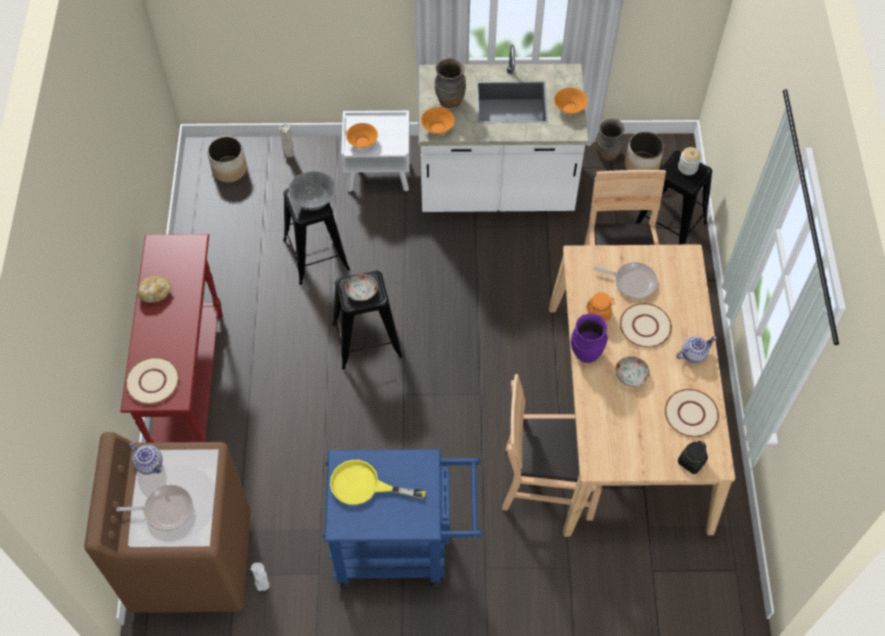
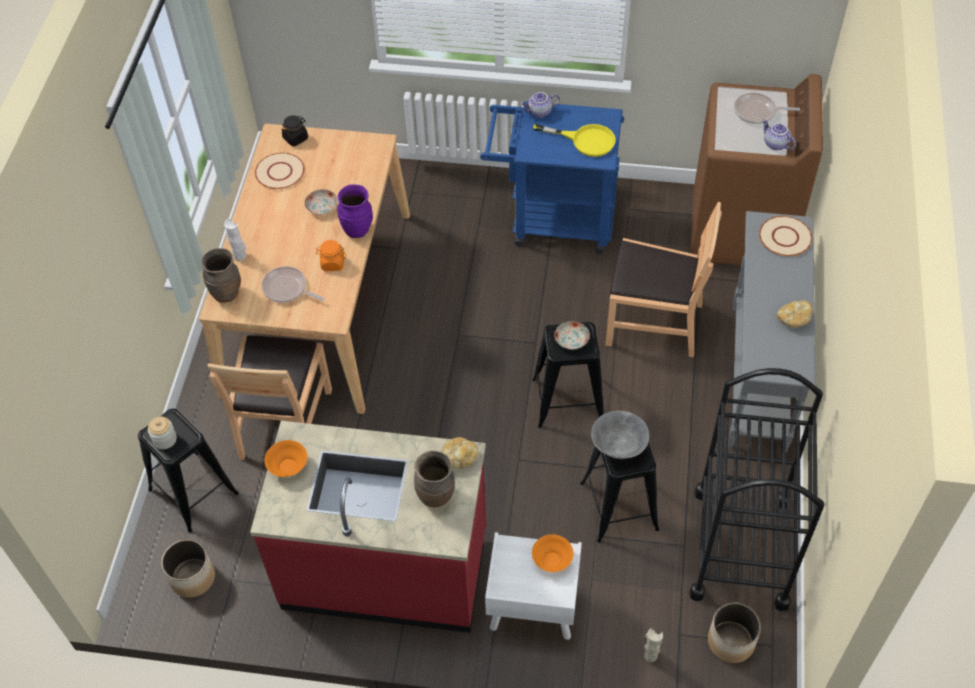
camera: 170 degrees left, 5 degrees down
(190, 383) = (757, 378): red console table -> grey console table
(217, 234) = (740, 547): none -> black cart
(263, 586) = (677, 205): white vase -> white vase (240, 256)
(438, 128) = (458, 458): orange bowl -> bread
(496, 188) = (385, 568): white counter -> red counter
(549, 480) = (410, 255): brown chair -> brown chair (654, 323)
(607, 155) = (230, 599): brown vase -> brown vase (226, 293)
(645, 326) = (290, 247): beige plate -> none
(693, 354) = (255, 218): teapot -> teapot (539, 112)

